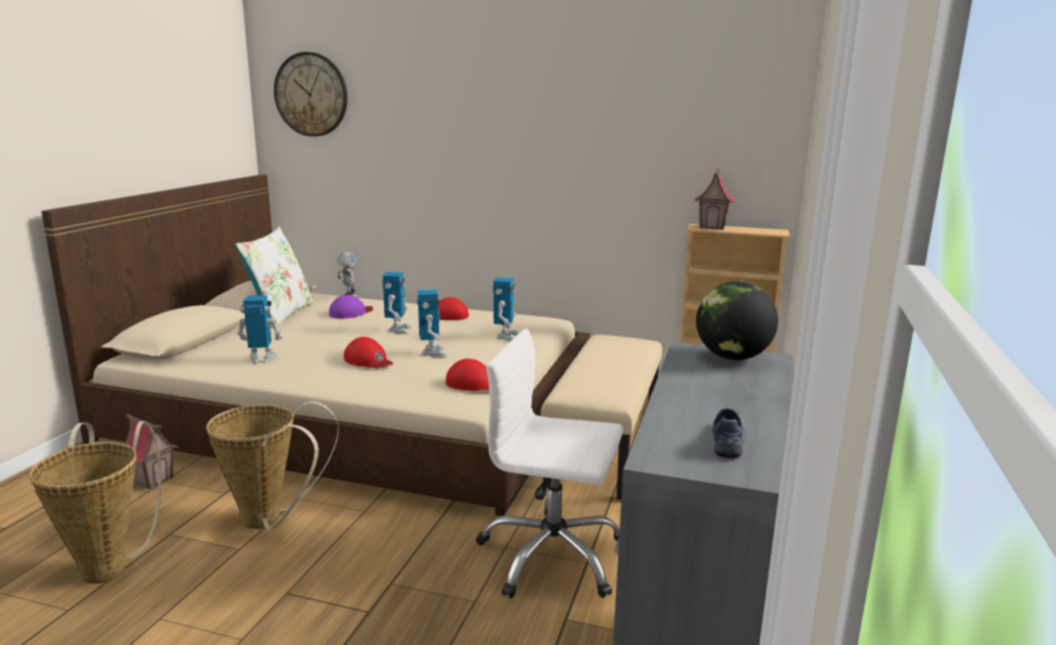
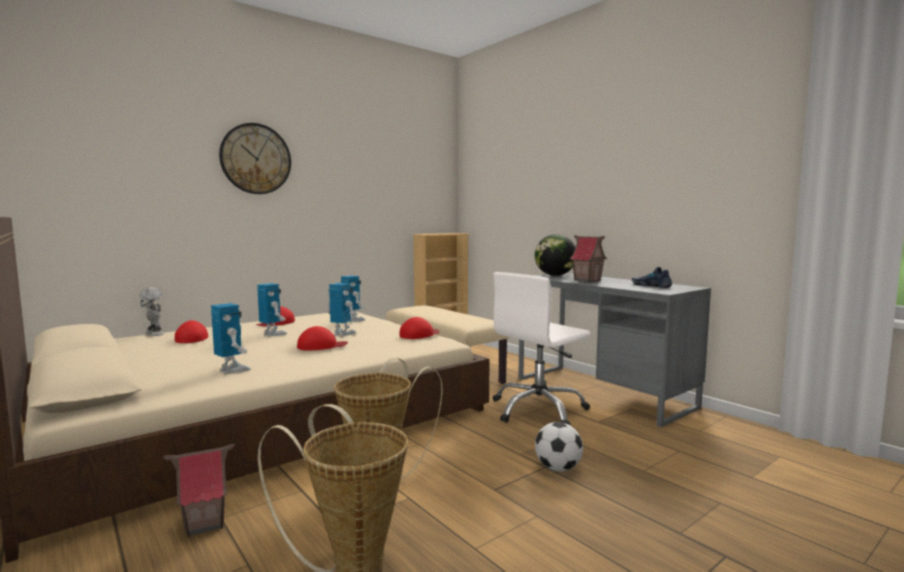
camera: 55 degrees left, 10 degrees down
(262, 359) = (232, 370): toy robot -> toy robot turned 105 degrees clockwise
(280, 314) = (125, 353): white pillow -> none
(311, 94) = (78, 132): wall clock -> wall clock (256, 159)
(351, 313) = (193, 338): purple cap -> red cap
(370, 623) = (558, 468): none -> football
(712, 227) = (429, 233): toy house -> toy house (587, 281)

